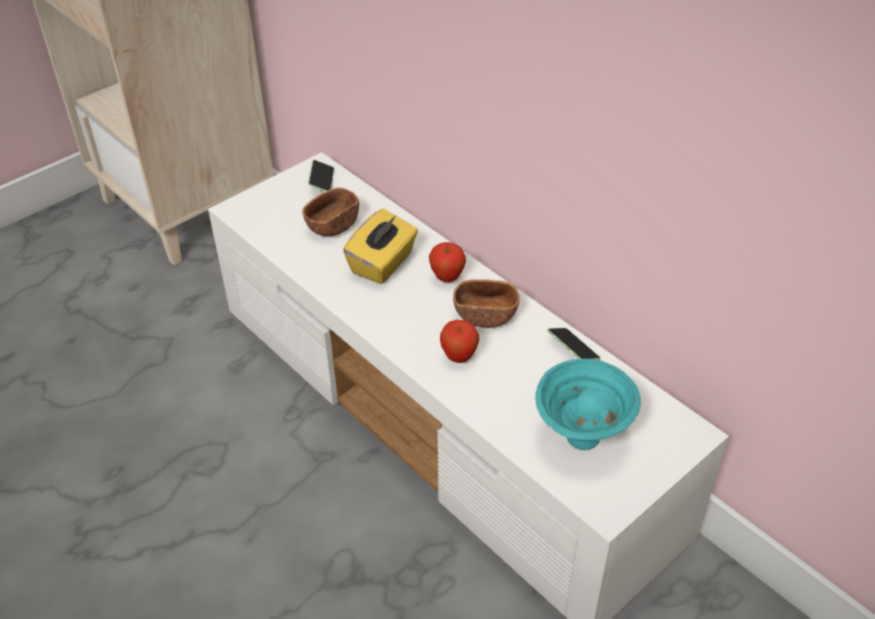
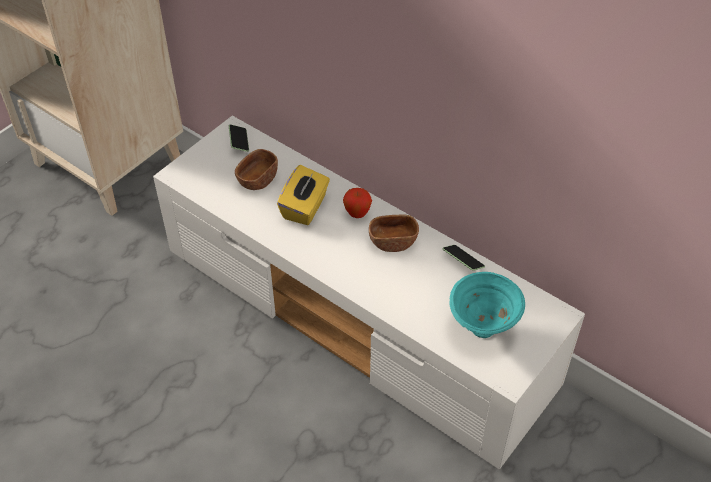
camera: 10 degrees left, 5 degrees up
(459, 357) = (380, 277): apple -> none

